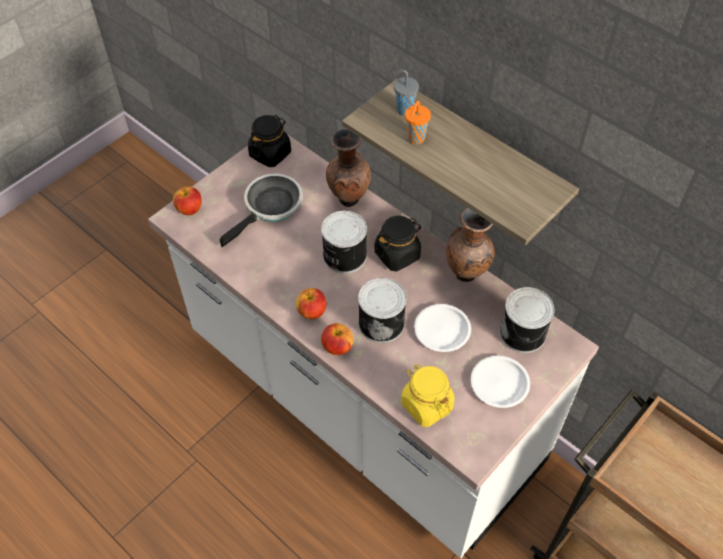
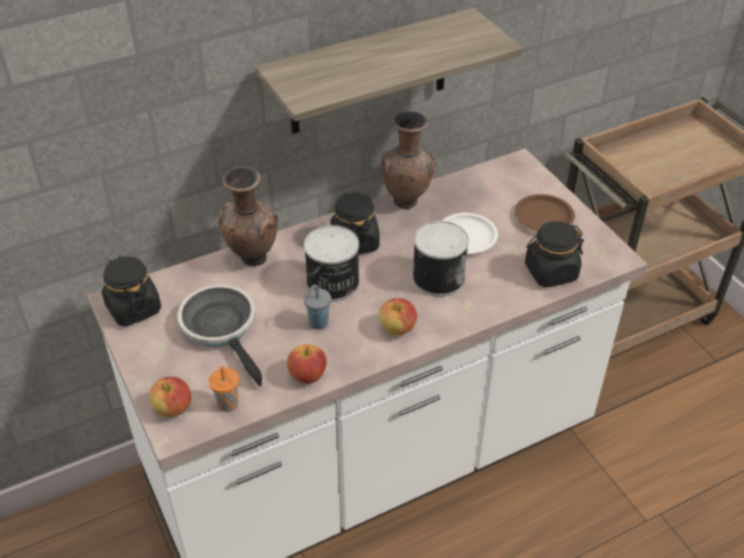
camera: 70 degrees left, 10 degrees down
(337, 347) = (454, 320): apple -> apple (307, 376)
(403, 109) = (307, 71): grey cup -> grey cup (317, 323)
(415, 139) = (356, 74): orange cup -> orange cup (228, 405)
(426, 405) = (550, 272): yellow jar -> black jar
(499, 383) = (543, 217): white plate -> brown plate
(524, 333) = (493, 186): can -> none

